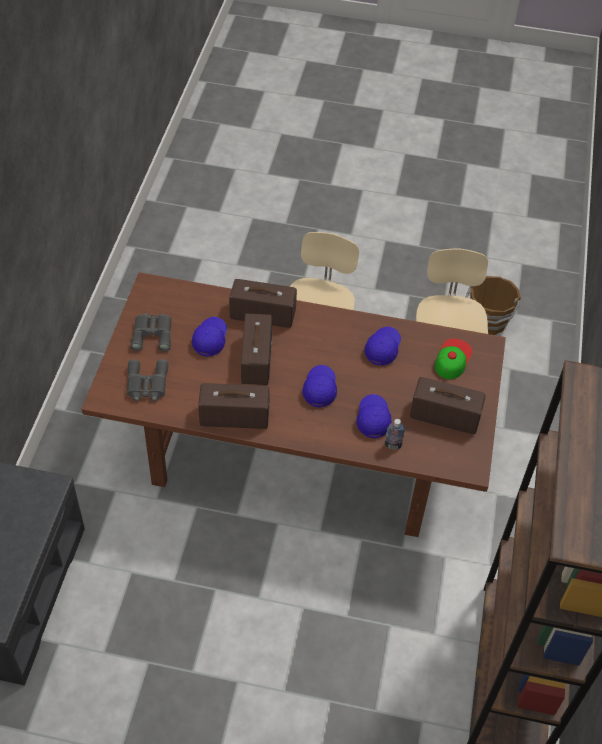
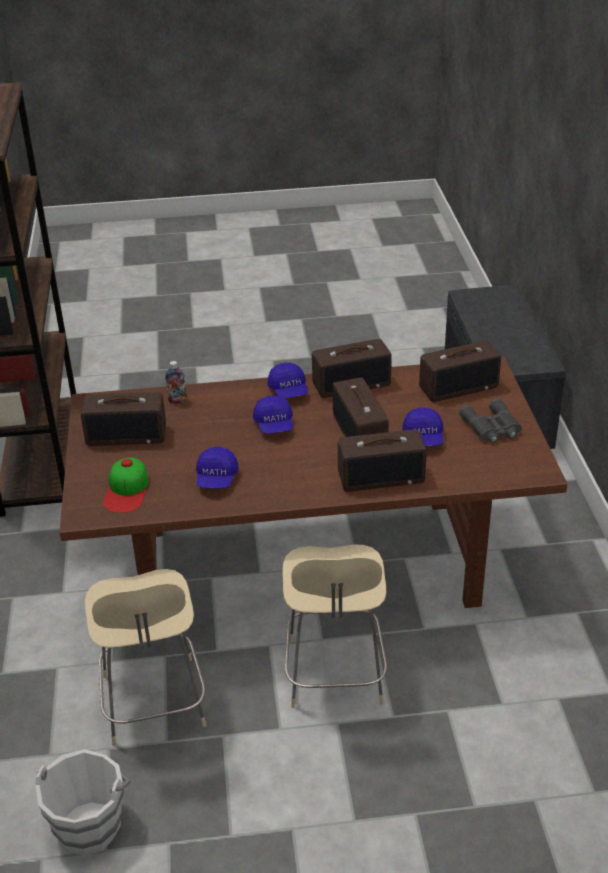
camera: 165 degrees right, 15 degrees down
(147, 384) = (458, 386): grey binoculars -> radio
(373, 419) = (205, 415): blue cap -> blue cap (289, 391)
(488, 322) = (89, 825): brown bucket -> white bucket

